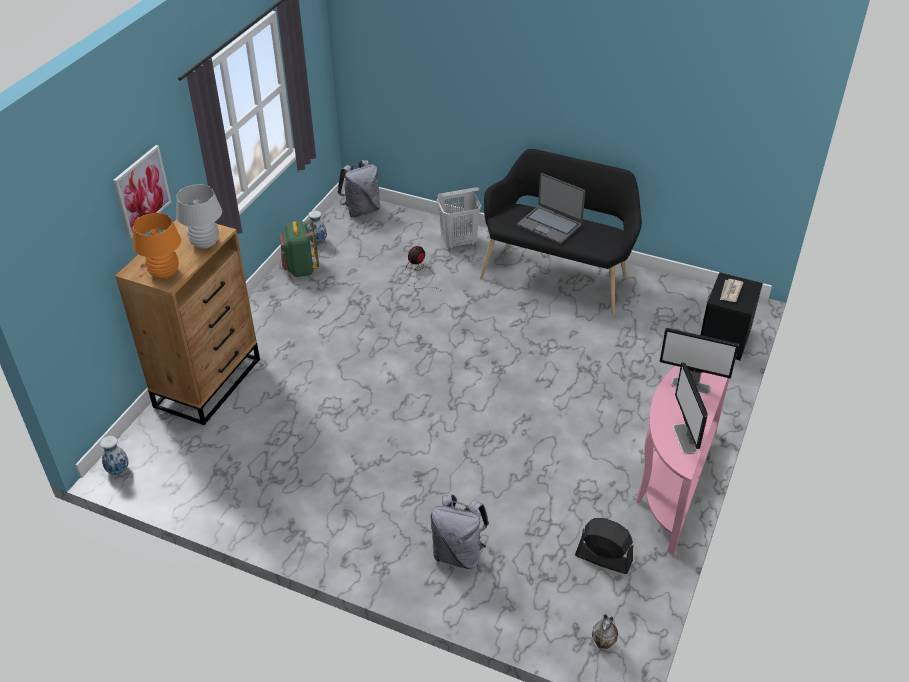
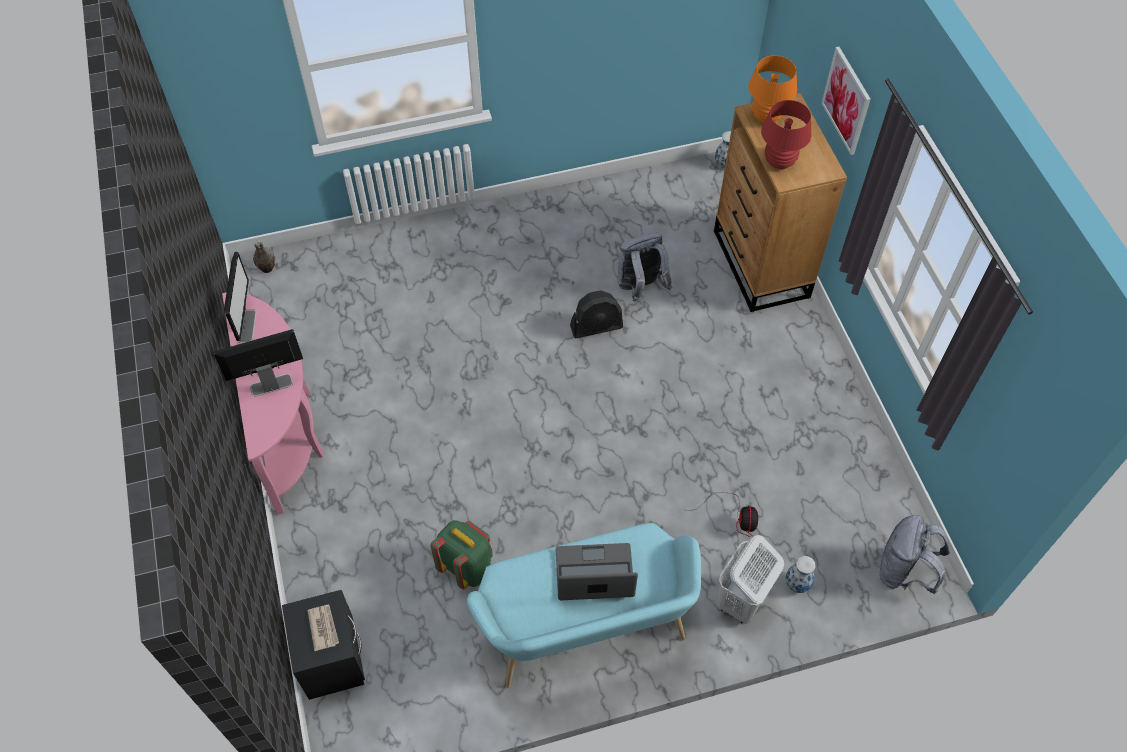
camera: 140 degrees right, 15 degrees up
(205, 243) = (779, 161): white table lamp -> red table lamp
(301, 269) = (850, 435): green backpack -> green backpack (467, 567)
(318, 241) = (884, 485): vase -> vase (797, 584)
(458, 553) = (418, 264): grey backpack -> grey backpack (640, 287)
(558, 274) = (586, 631): black bench -> turquoise bench
(603, 558) = (306, 328): black fan -> black fan (596, 327)
(685, 439) = (247, 325): monitor -> monitor turned 45 degrees clockwise

